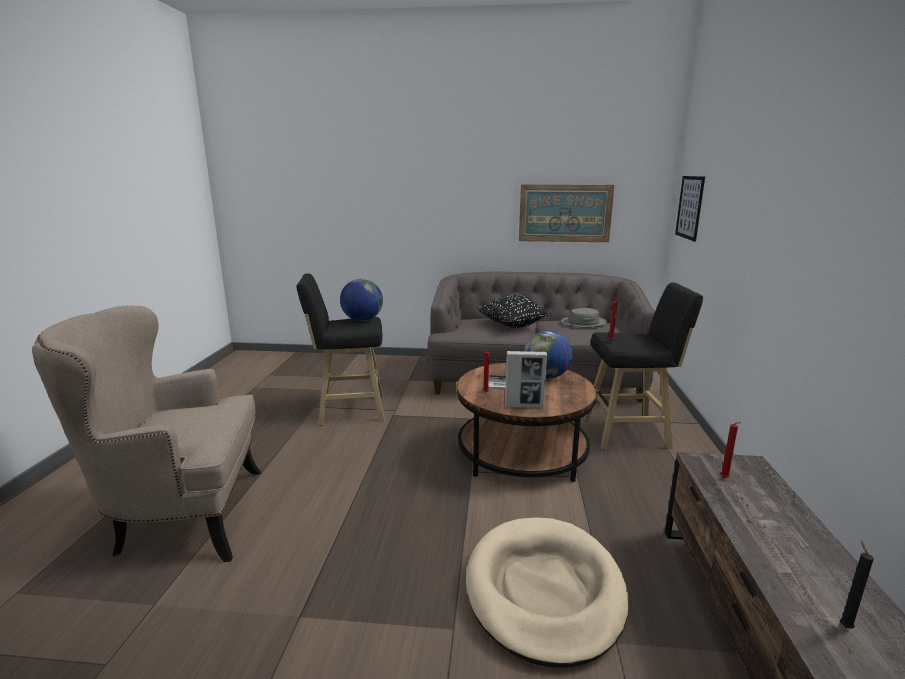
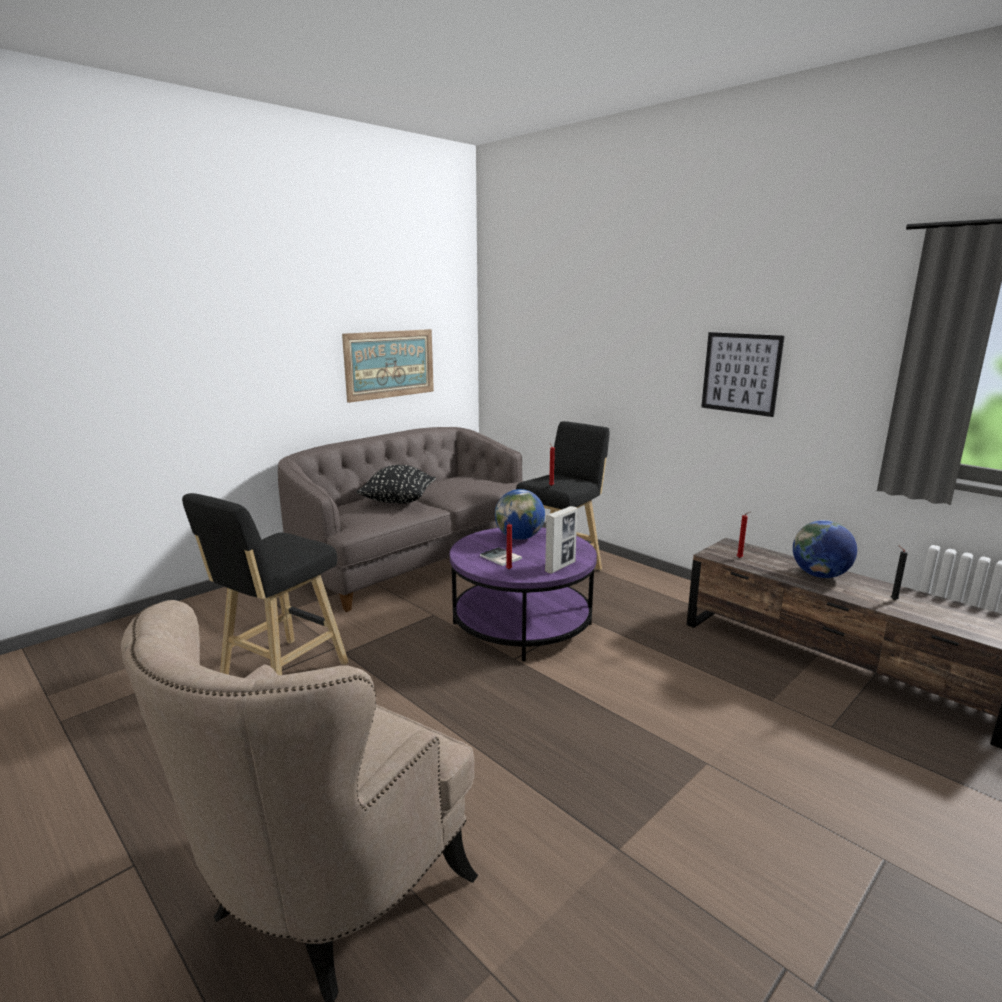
camera: 50 degrees left, 0 degrees up
(362, 320) = (283, 540): globe -> globe (819, 575)
(522, 453) = (522, 623): brown coffee table -> purple coffee table
(544, 591) = (701, 702): beige dog bed -> none
(583, 323) = (454, 480): grey hat -> none
(689, 207) = (513, 349): picture -> picture (741, 373)

